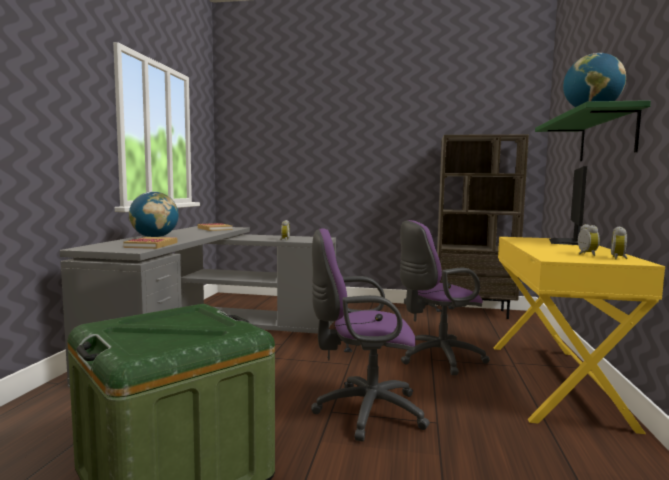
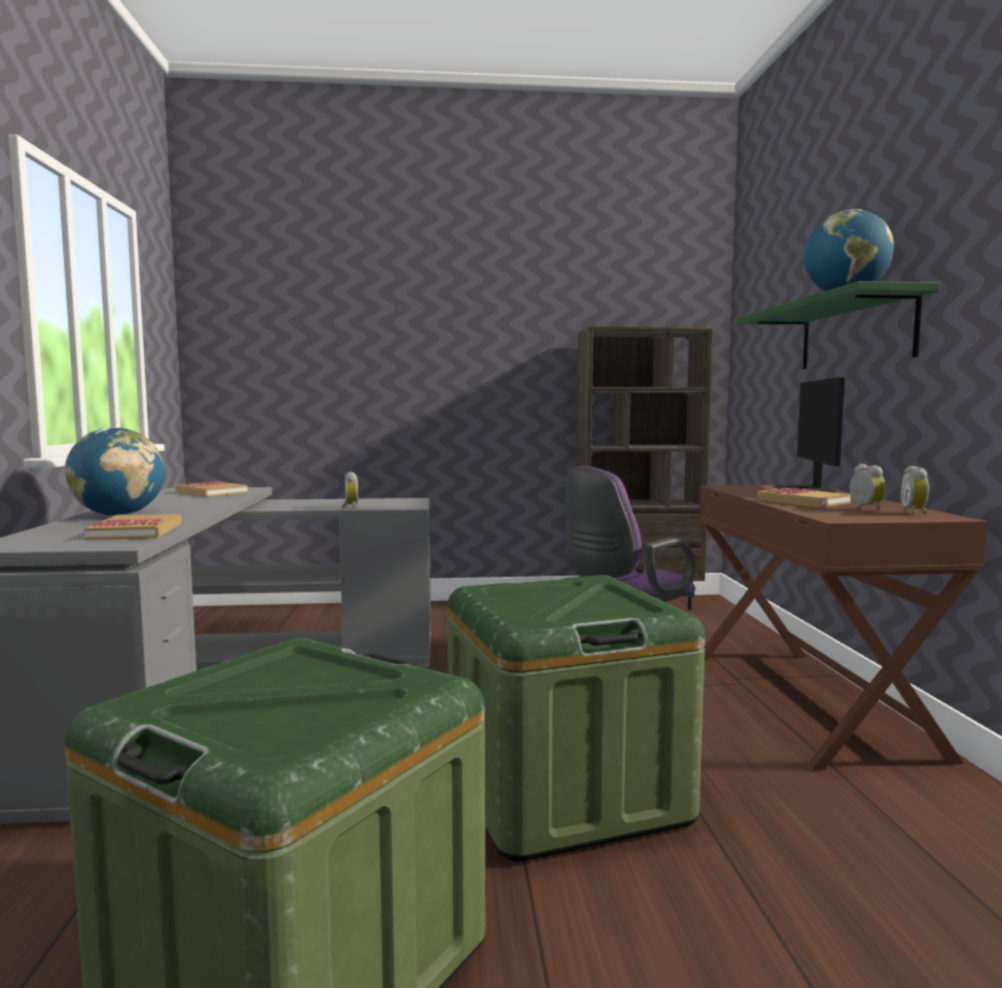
camera: 15 degrees left, 0 degrees up
(363, 411) = (565, 791): purple office chair -> green storage box
(550, 248) = (802, 501): none -> book
(555, 382) = (808, 701): yellow desk -> brown desk

